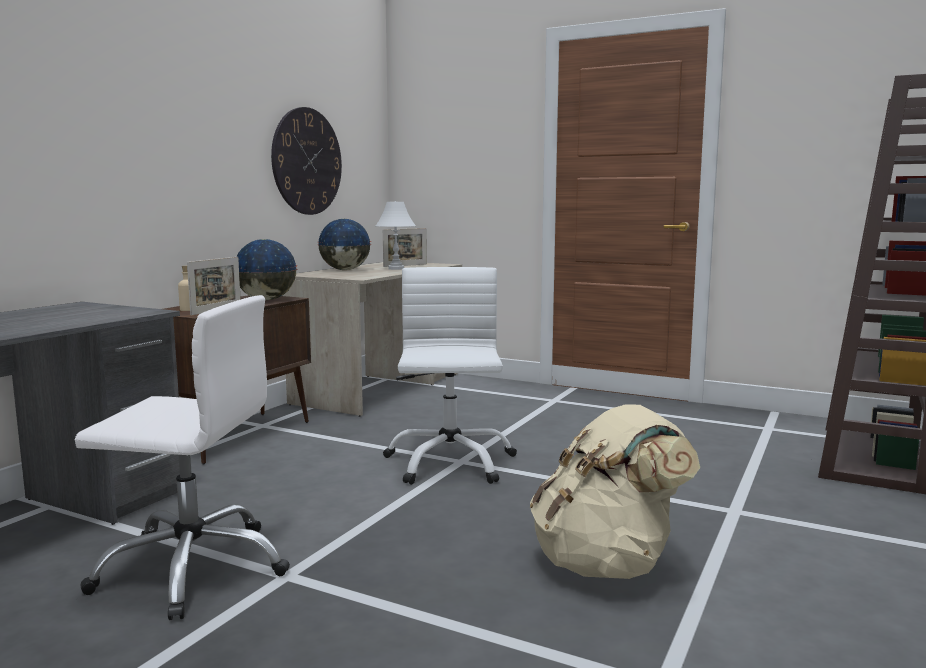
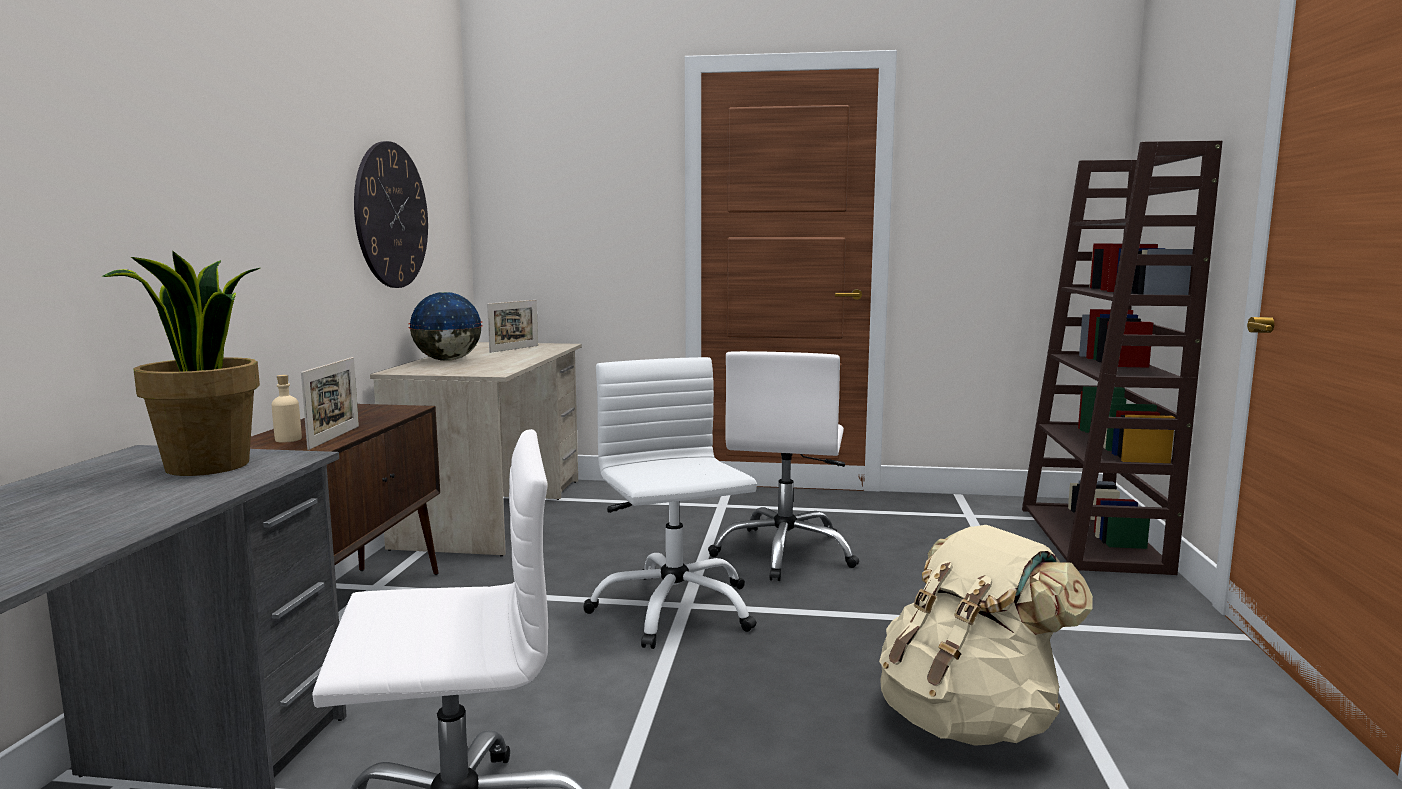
camera: 20 degrees left, 0 degrees up
(97, 312) = (208, 466): none -> potted plant
(266, 299) = (380, 413): globe -> none
(395, 269) = (512, 355): white table lamp -> none
(573, 437) = (785, 553): none -> white office chair

